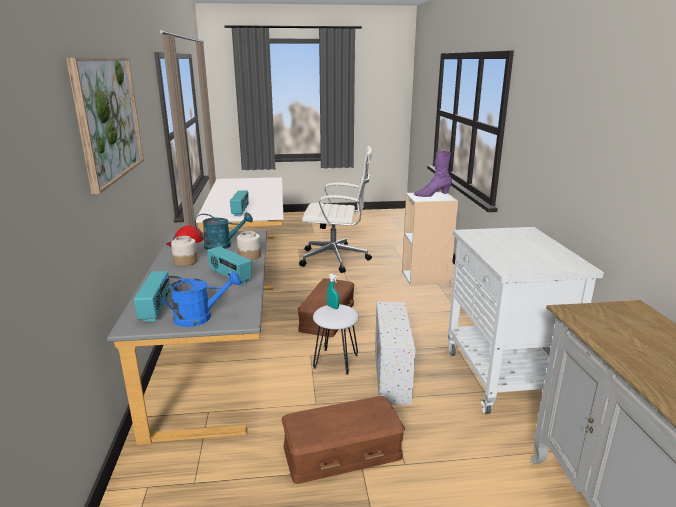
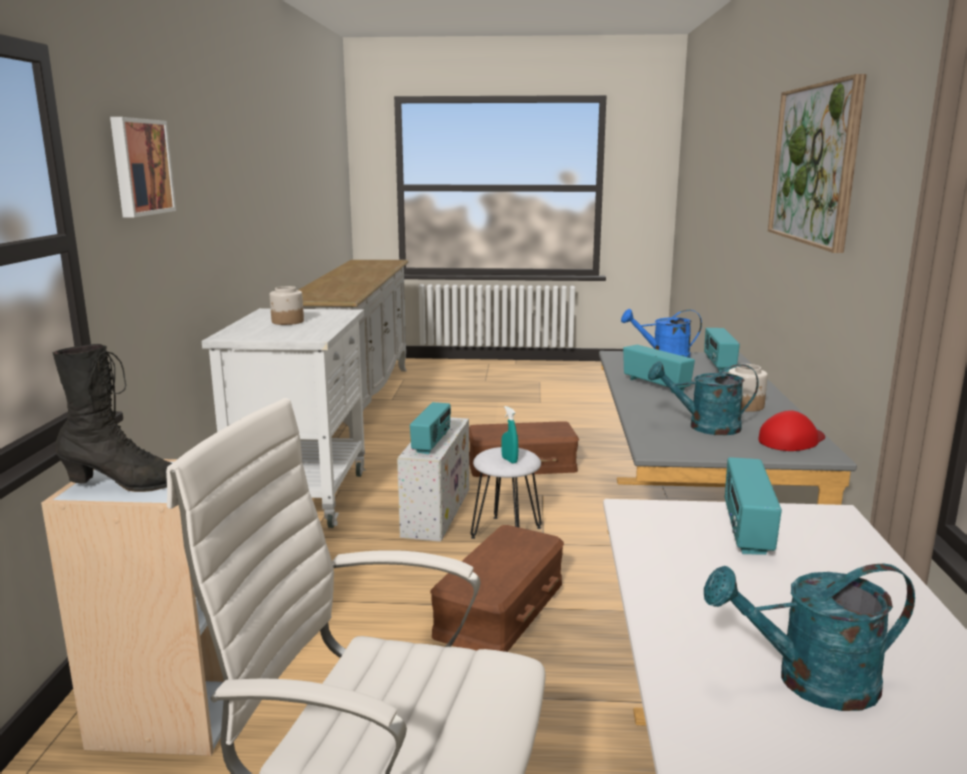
camera: 170 degrees left, 5 degrees down
(249, 193) = (810, 682): none -> turquoise watering can
(249, 256) = (643, 408): jar -> jar (287, 321)
(391, 315) = (432, 443): none -> radio
(432, 195) = (127, 484): purple boot -> black boot
(538, 108) = (139, 167): none -> picture

